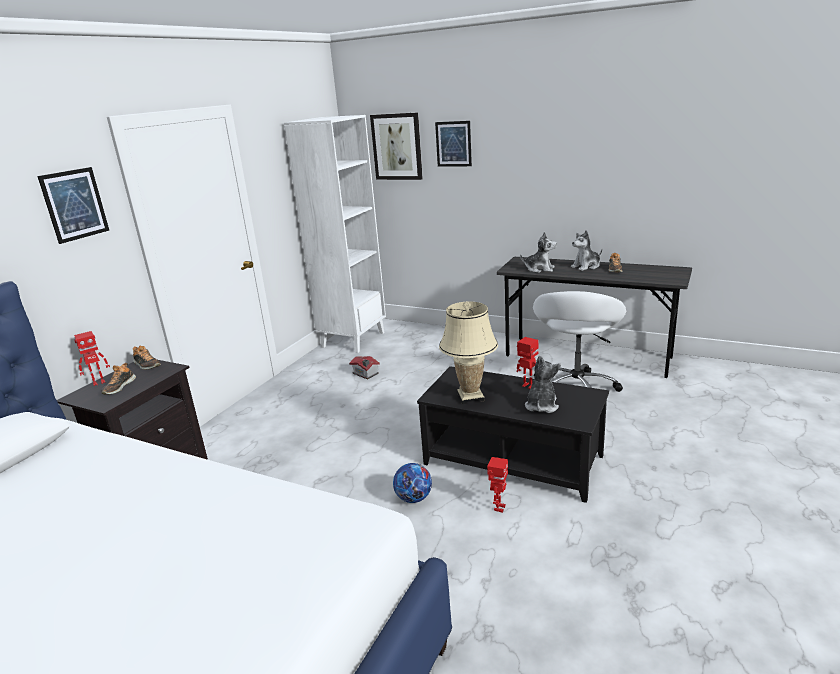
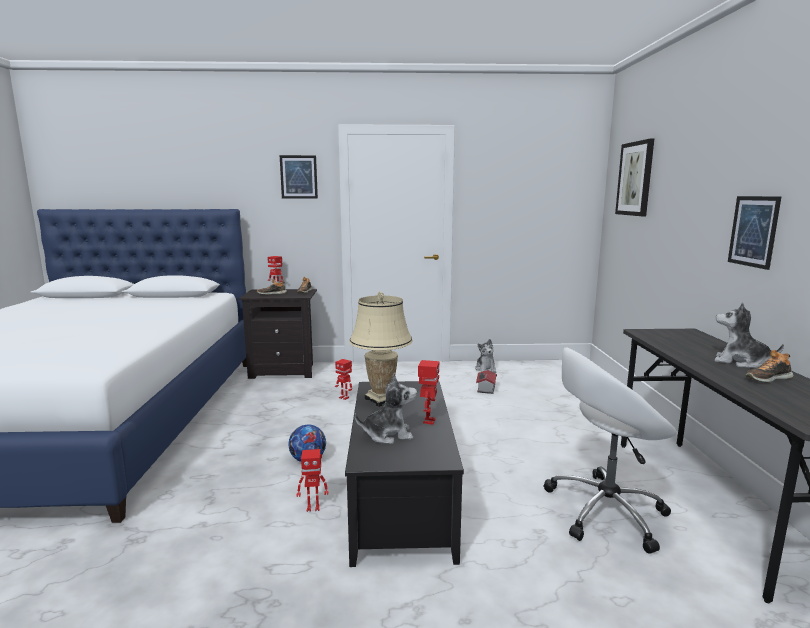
camera: 60 degrees right, 10 degrees down
(295, 452) = (344, 398): none -> toy robot
(353, 339) = (539, 368): white bookcase -> none
(453, 144) = (673, 174): picture -> picture (753, 231)
(539, 269) = (673, 343): plush toy -> plush toy (485, 369)

